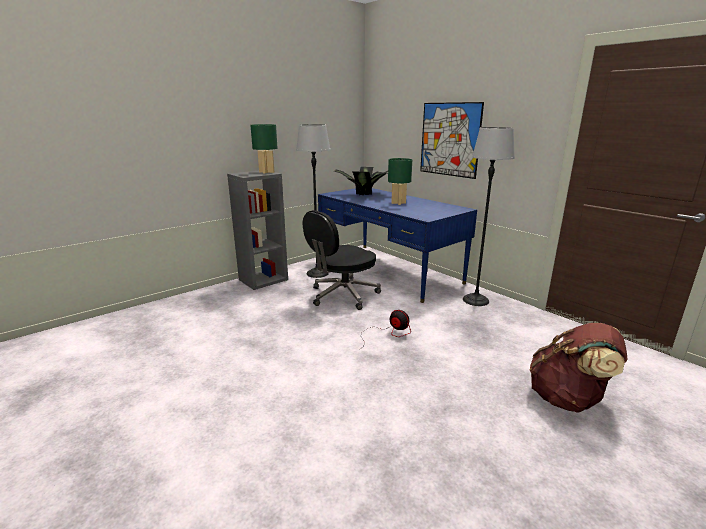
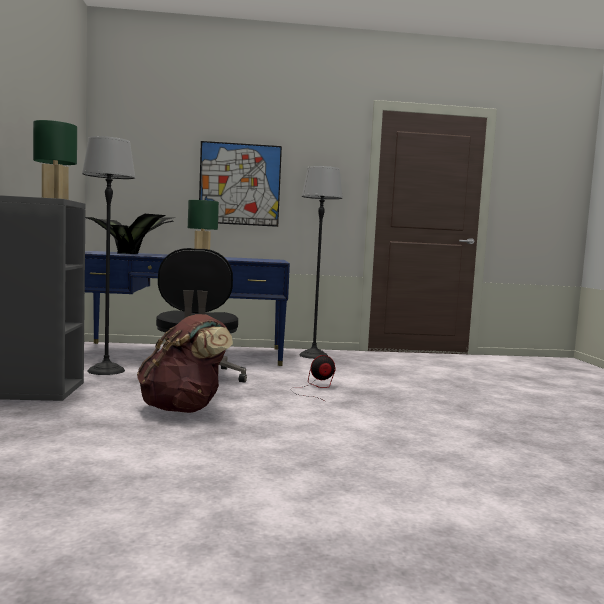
camera: 55 degrees left, 15 degrees down
(568, 399) = (486, 382): brown backpack -> brown backpack (184, 408)

